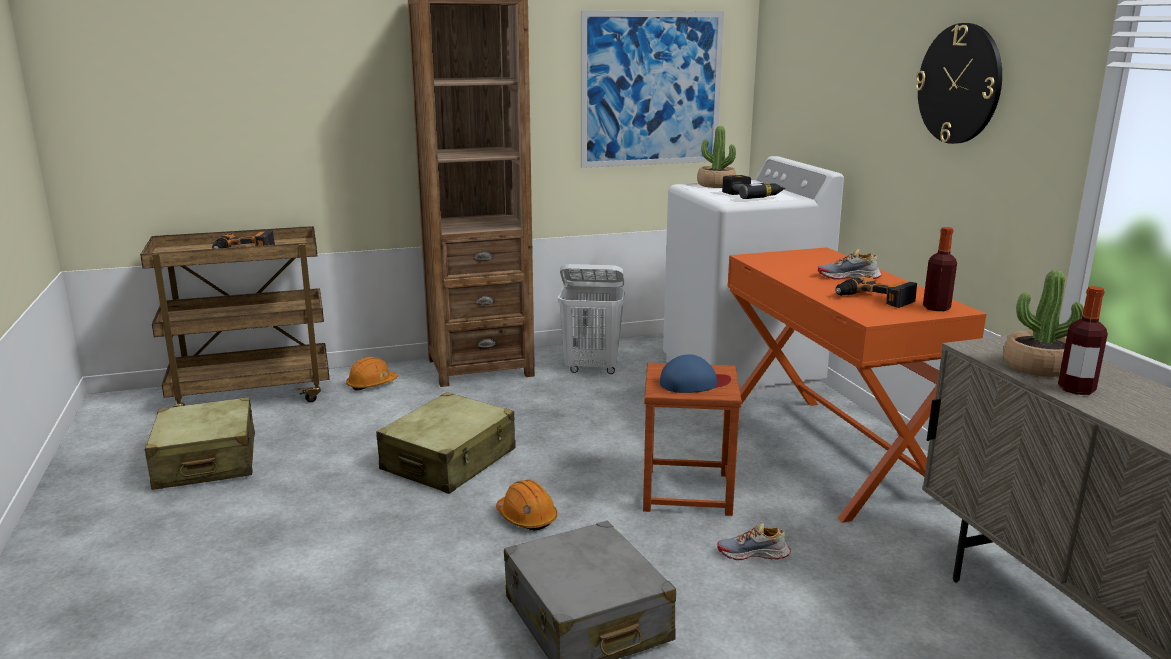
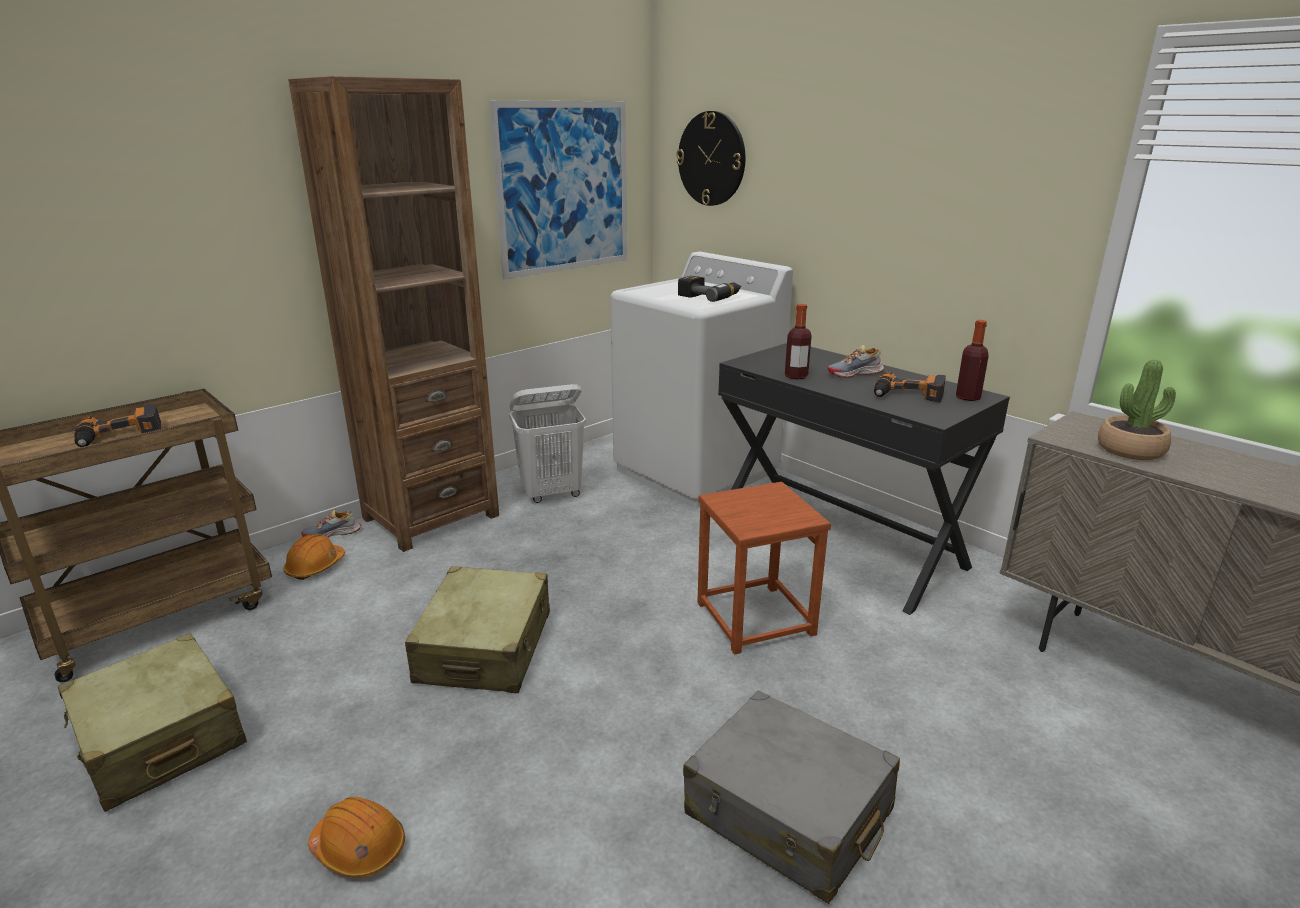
camera: 25 degrees left, 5 degrees up
(526, 517) = (626, 699): orange hard hat -> orange hard hat (359, 848)
(694, 383) = (768, 511): blue cap -> none
(716, 185) = (658, 287): potted plant -> none
(753, 554) = (869, 674): shoe -> shoe (332, 534)
(828, 454) = (838, 542): orange desk -> black desk
(959, 84) = (938, 176): wall clock -> wall clock (711, 159)
(1076, 389) = (1190, 469): bottle -> bottle (796, 376)

